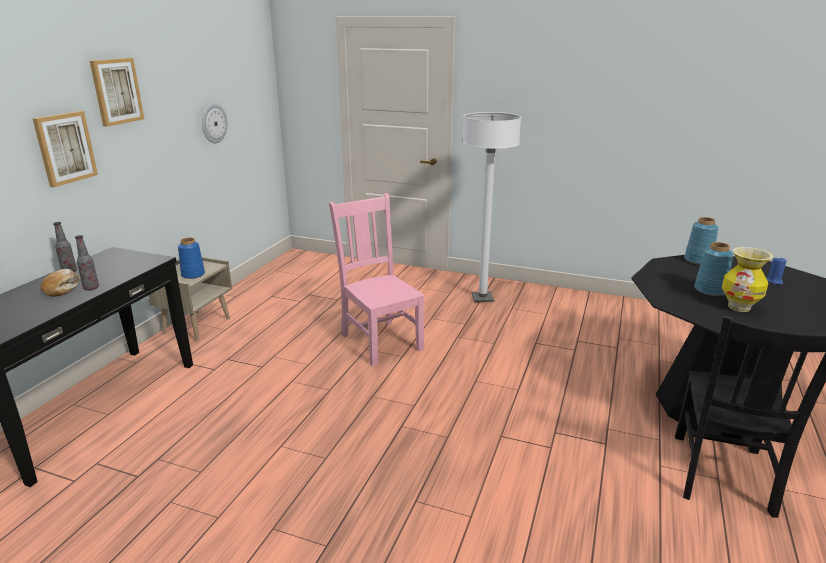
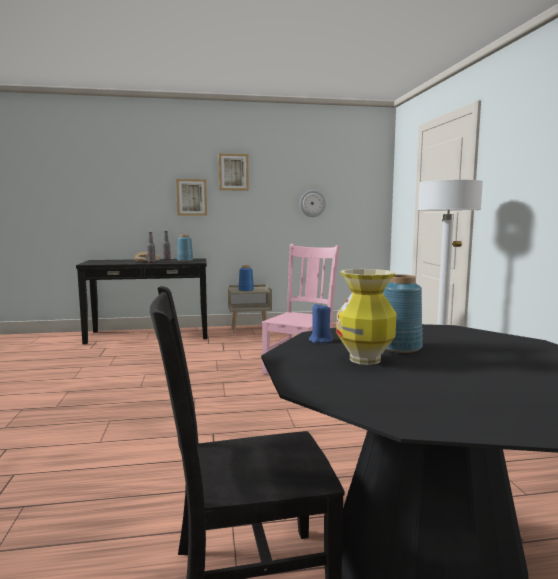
camera: 60 degrees right, 15 degrees down
(698, 260) = (504, 339): blue vase -> blue vase (185, 260)
(774, 281) = (527, 375): blue candle -> blue candle (320, 340)

